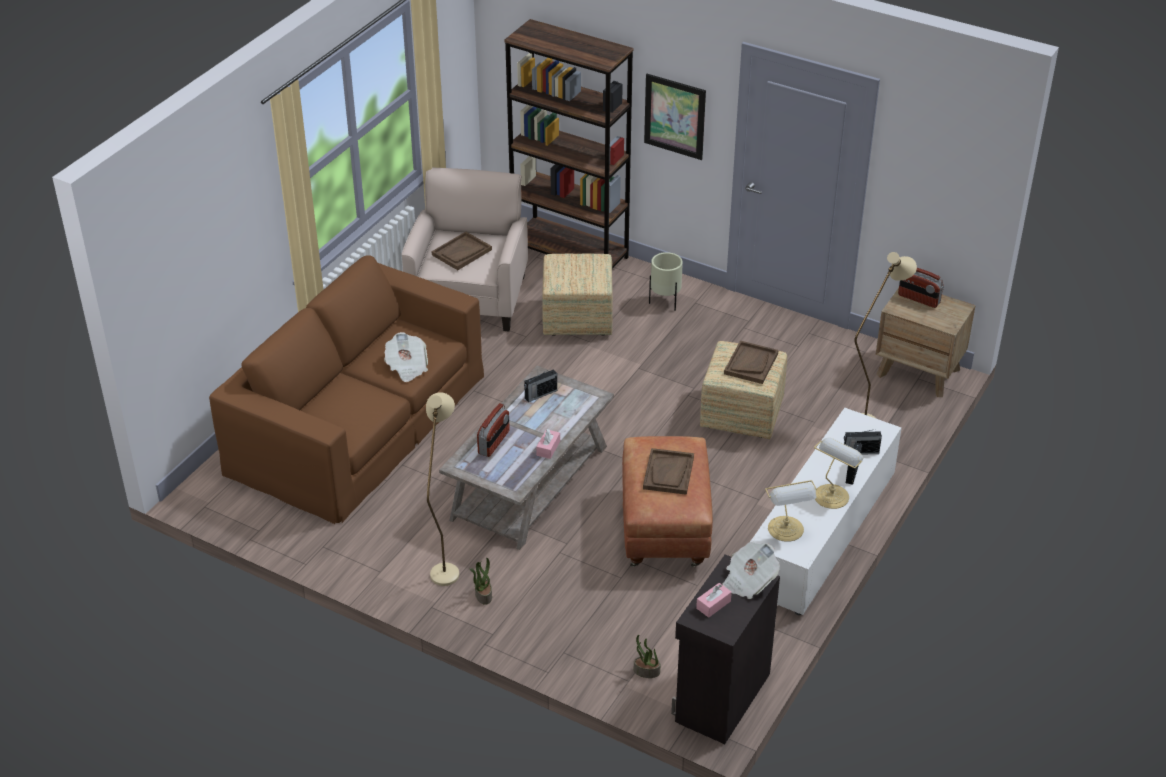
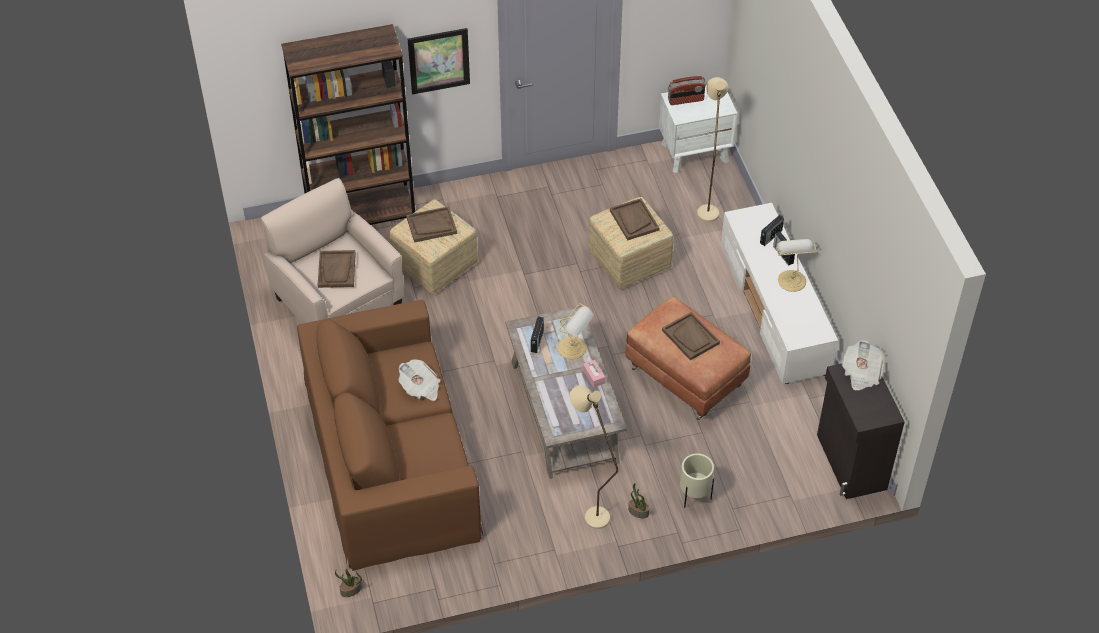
camera: 45 degrees left, 10 degrees up
(494, 442) = (555, 399): radio -> none
(578, 268) = (431, 225): none -> brown tray
(646, 671) = (792, 481): potted plant -> potted plant (351, 590)
(665, 302) = (477, 210): beige planter -> beige planter (694, 496)
(713, 604) = (862, 404): pink tissue box -> none
(786, 530) = (796, 323): table lamp -> table lamp (573, 348)
(918, 372) = (695, 152): brown nightstand -> white nightstand

